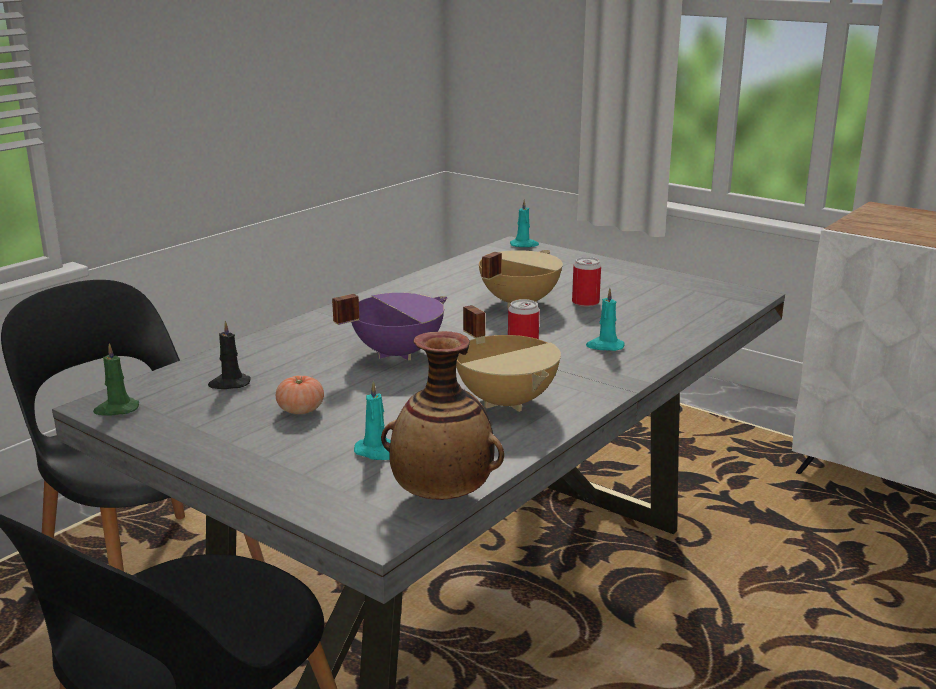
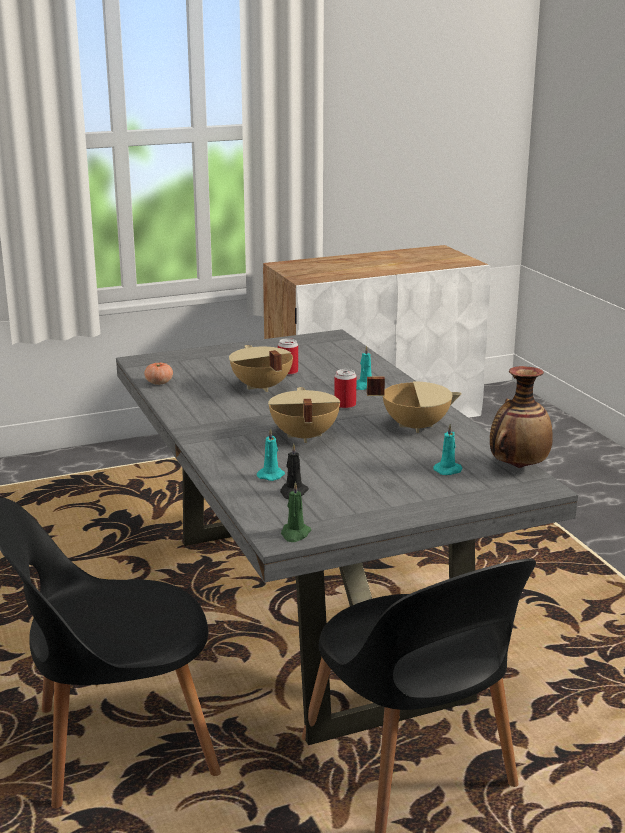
camera: 60 degrees left, 0 degrees up
(300, 410) = (364, 479): tomato -> tomato (159, 382)
(396, 353) = (303, 436): purple cooking pot -> beige cooking pot
(524, 245) = (146, 358): turquoise candle -> turquoise candle (271, 475)

